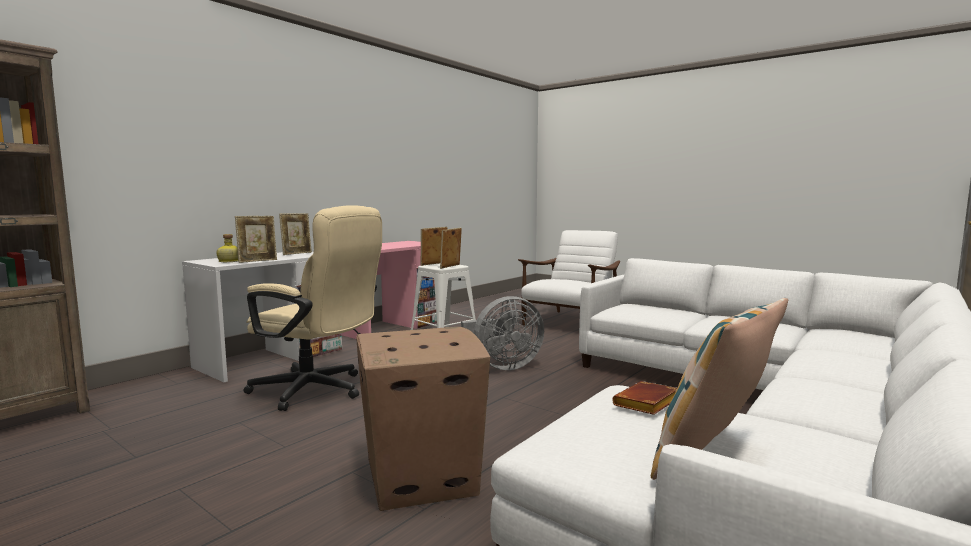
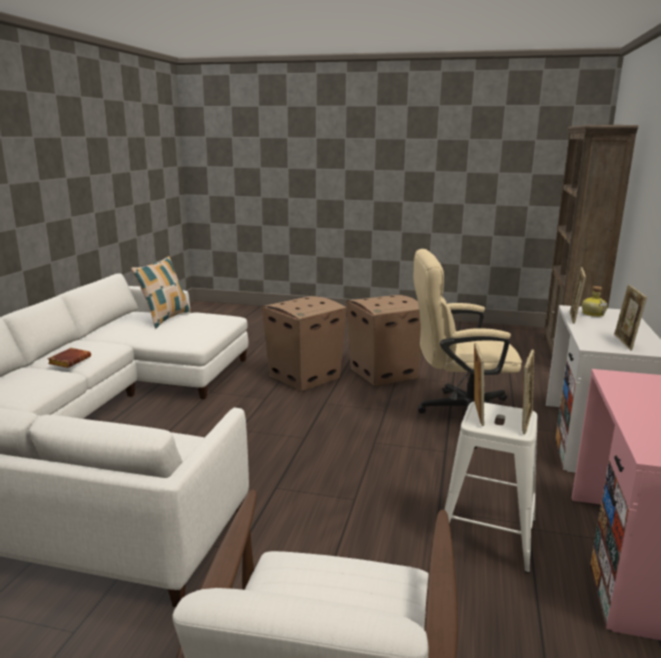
camera: 155 degrees right, 10 degrees up
(290, 456) = (384, 373): none -> cardboard box
(502, 366) = (341, 484): grey fan -> none
(647, 404) = (185, 333): brown book -> brown book (70, 361)

